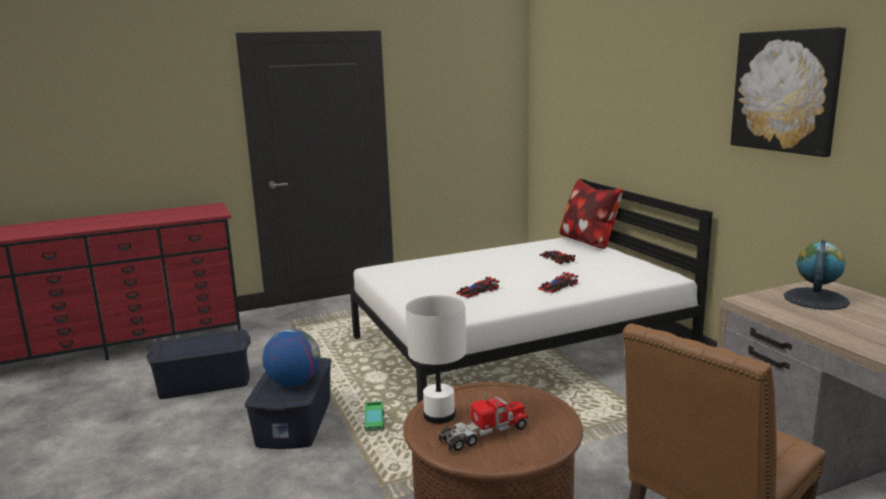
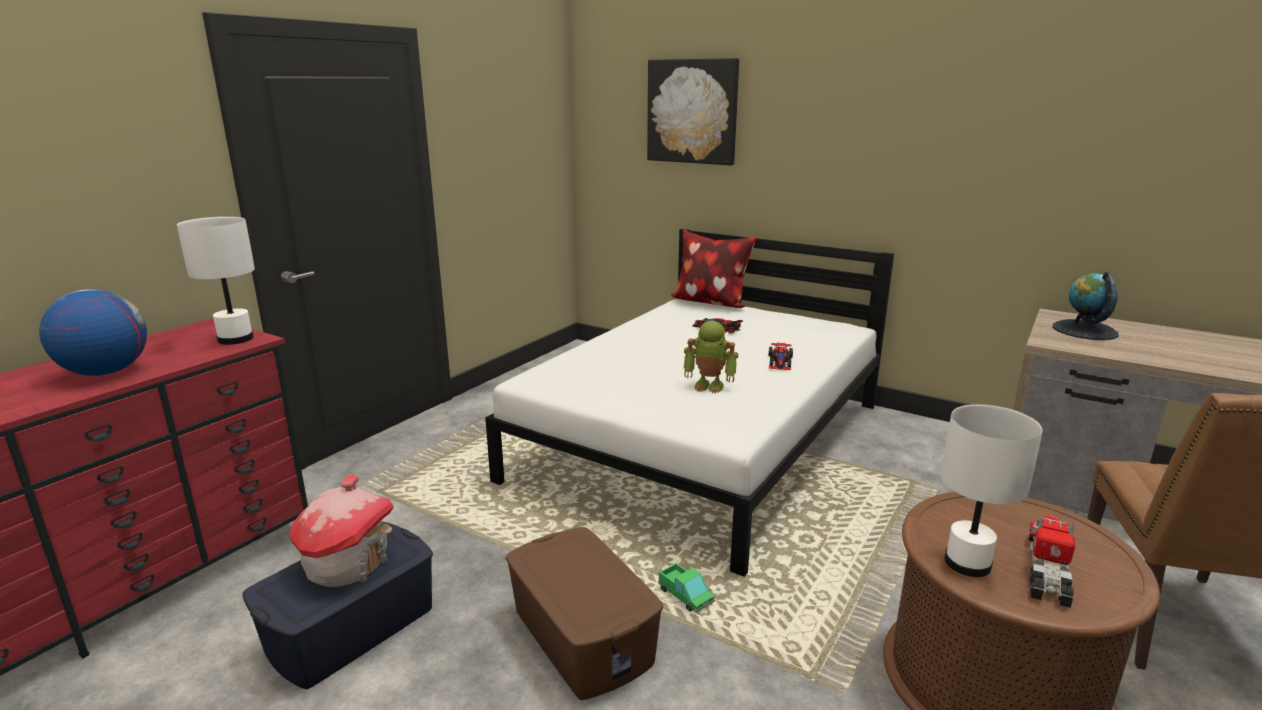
camera: 35 degrees left, 5 degrees up
(206, 342) = (348, 563): none -> toy house
(211, 213) = (235, 339): none -> white table lamp
(294, 383) = (593, 581): globe -> globe (106, 372)
(295, 421) = (583, 635): blue storage box -> brown storage box
(477, 291) = (709, 385): toy car -> toy robot
(785, 91) = (996, 122): picture -> picture (692, 111)

